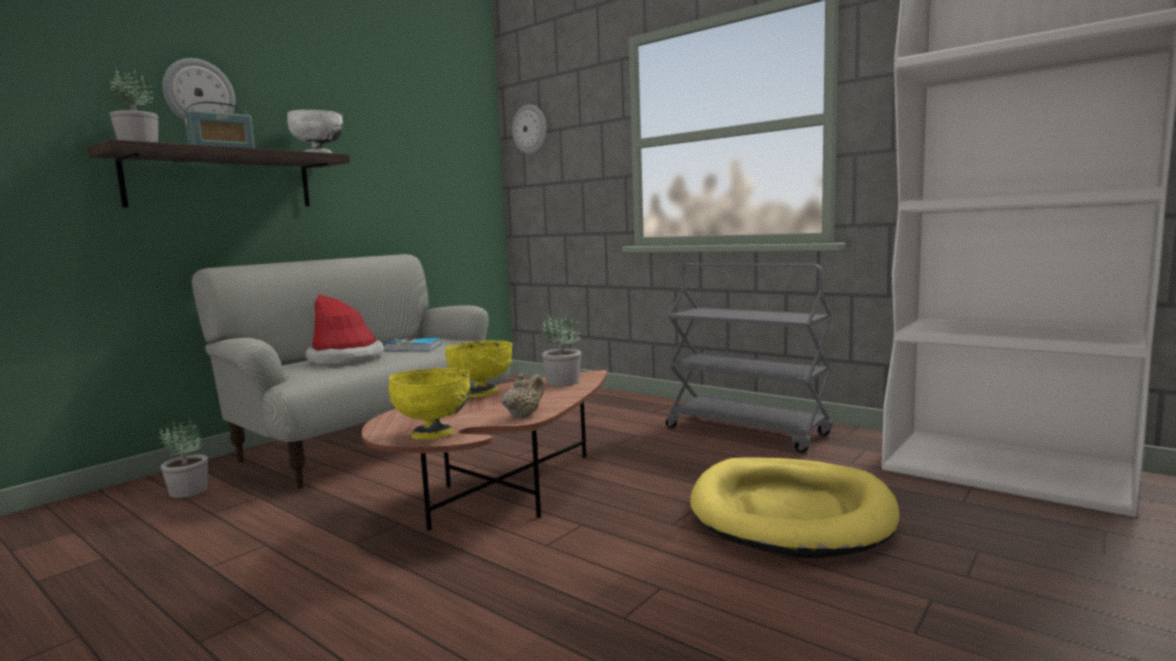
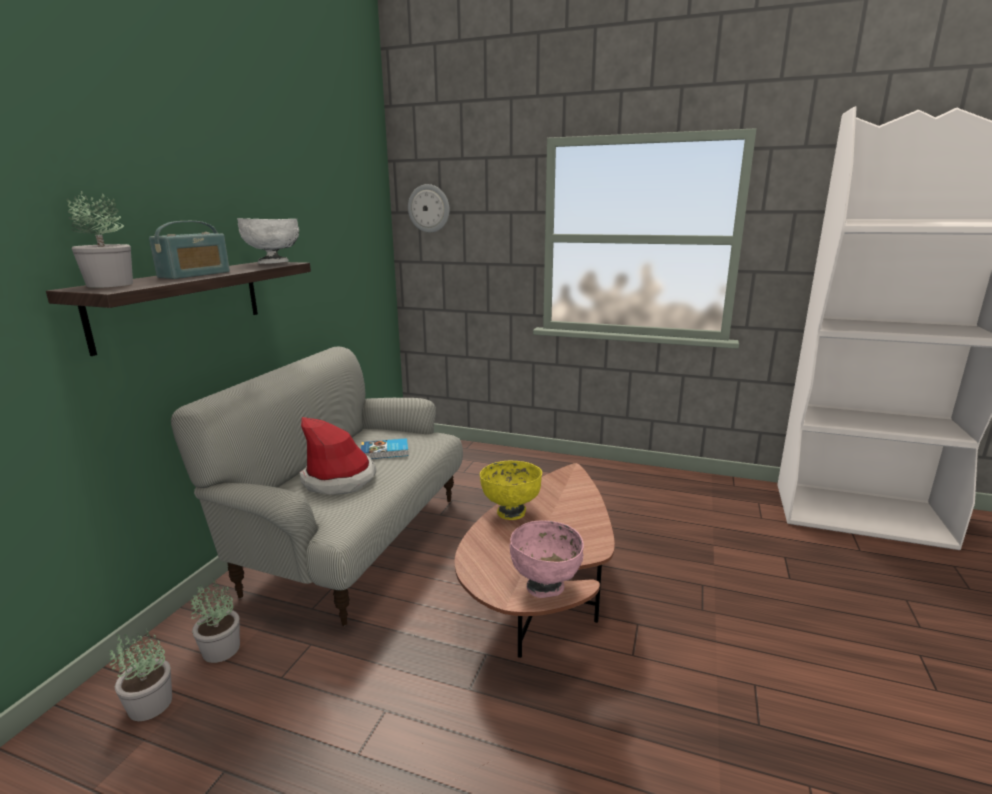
camera: 20 degrees left, 10 degrees up
(199, 94) = (150, 205): wall clock -> none
(434, 434) = (545, 587): yellow bowl -> pink bowl
(524, 415) = (589, 544): beige teapot -> none
(562, 382) = (562, 487): potted plant -> potted plant (149, 705)
(747, 431) = (663, 491): grey cart -> none
(791, 512) = (769, 582): yellow dog bed -> none

